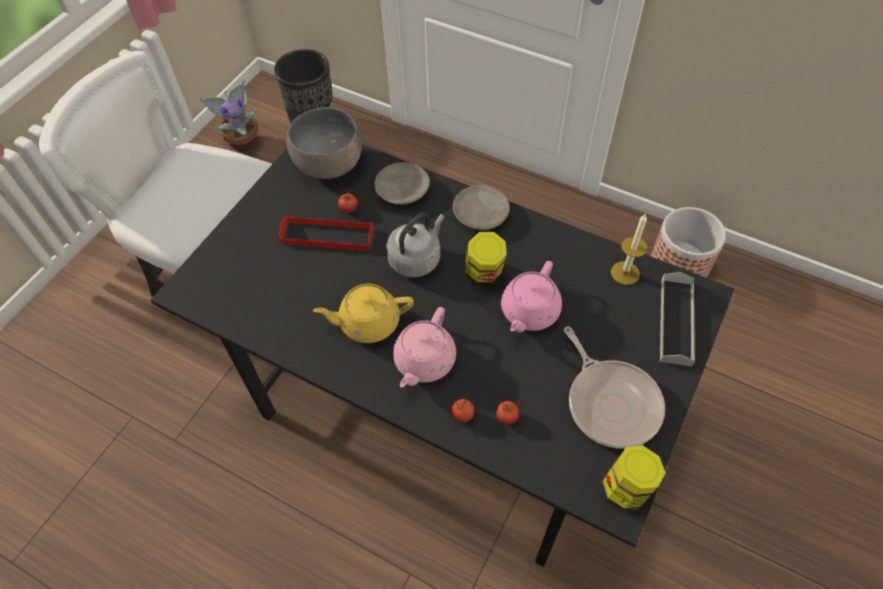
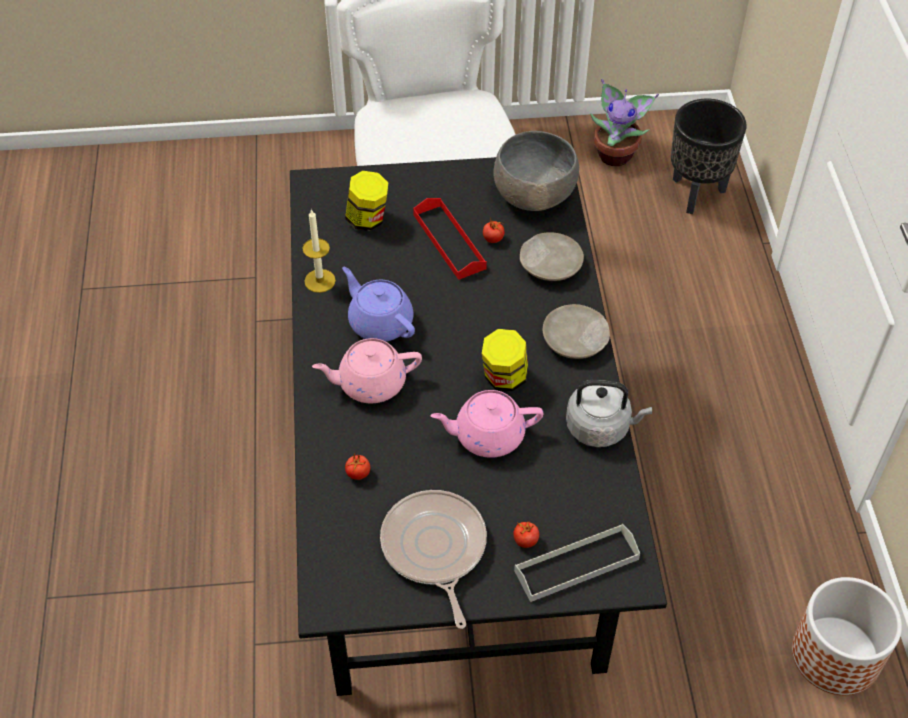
camera: 55 degrees right, 5 degrees down
(368, 322) = (379, 322): yellow teapot -> purple teapot
(416, 258) = (478, 319): grey kettle -> grey kettle (601, 427)
(462, 415) = (336, 440): tomato -> tomato (525, 540)
(611, 402) = (434, 549): frying pan -> frying pan turned 135 degrees clockwise
(625, 273) = (603, 494): candle -> candle (320, 281)
(626, 488) = (350, 601): jar -> jar (367, 220)

